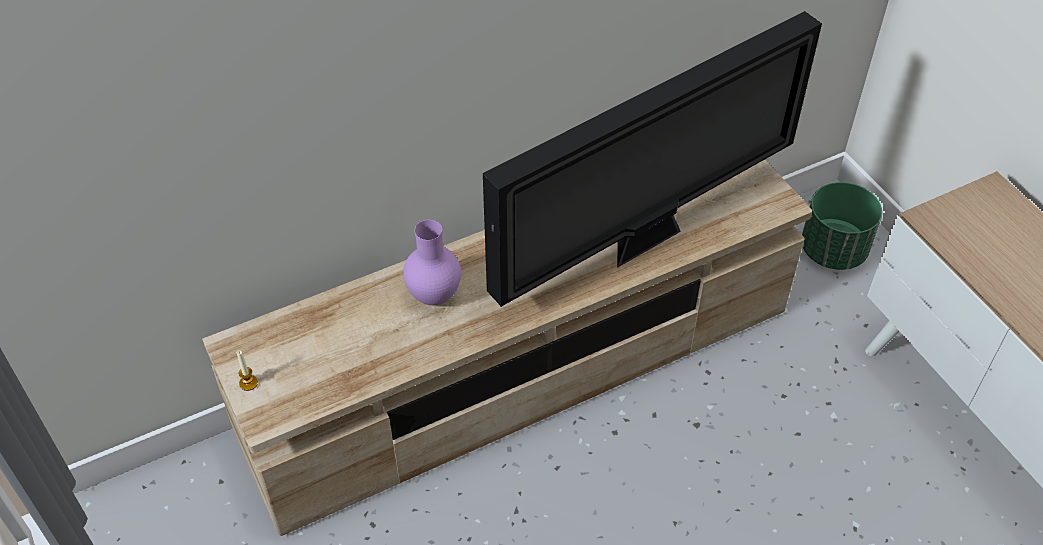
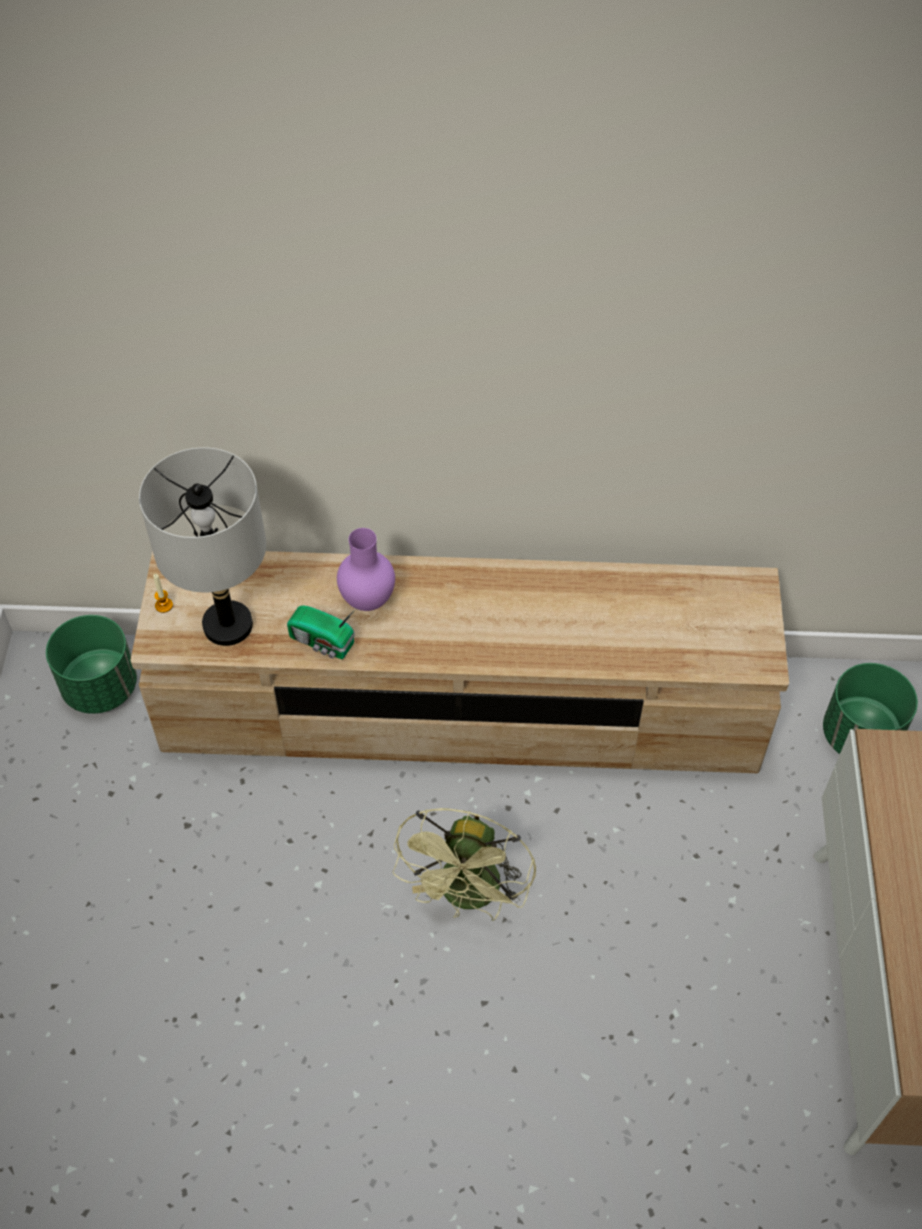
camera: 30 degrees right, 5 degrees up
(182, 508) = (100, 686): none -> green planter
(322, 372) = (228, 625): none -> grey table lamp
(419, 348) = (323, 642): none -> radio
(633, 519) = (469, 896): none -> green fan
(646, 239) = (600, 637): television -> none

